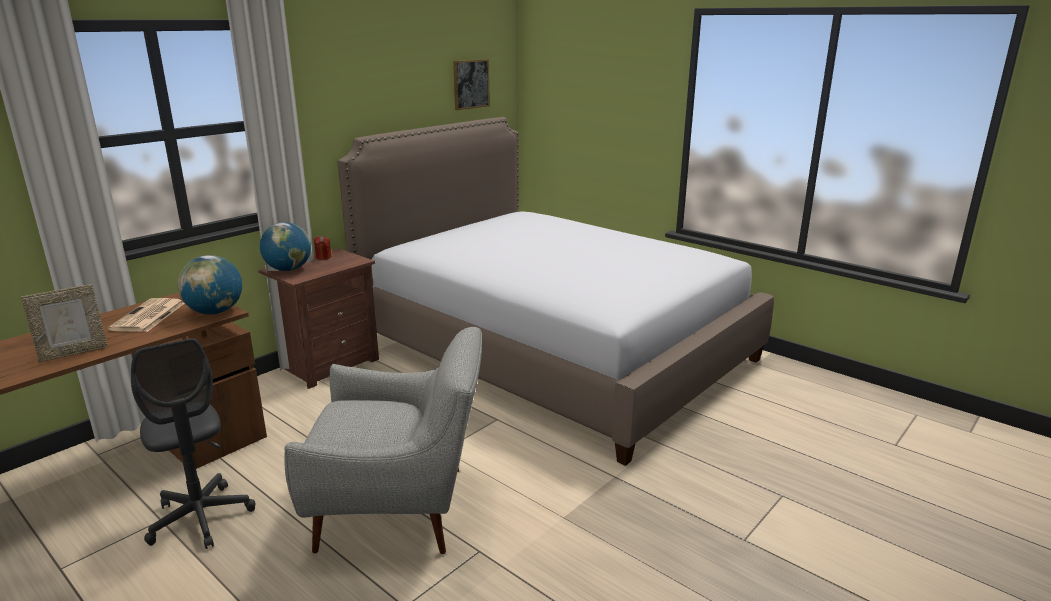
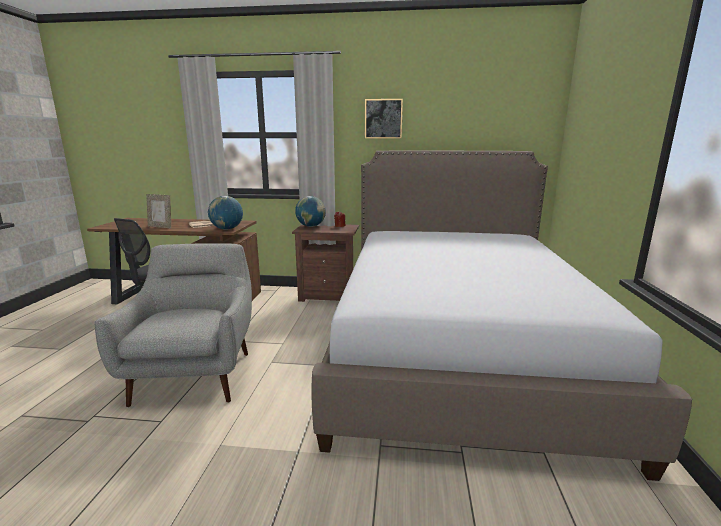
camera: 55 degrees right, 5 degrees down
(401, 508) = (196, 374): grey armchair -> grey armchair turned 150 degrees counterclockwise
(471, 84) = (502, 121): picture -> picture (383, 119)

